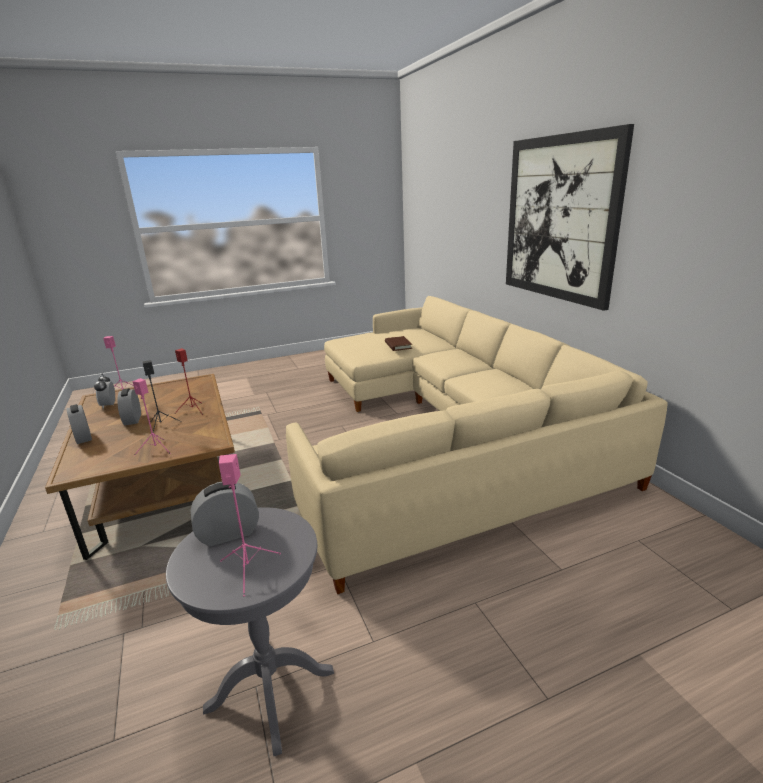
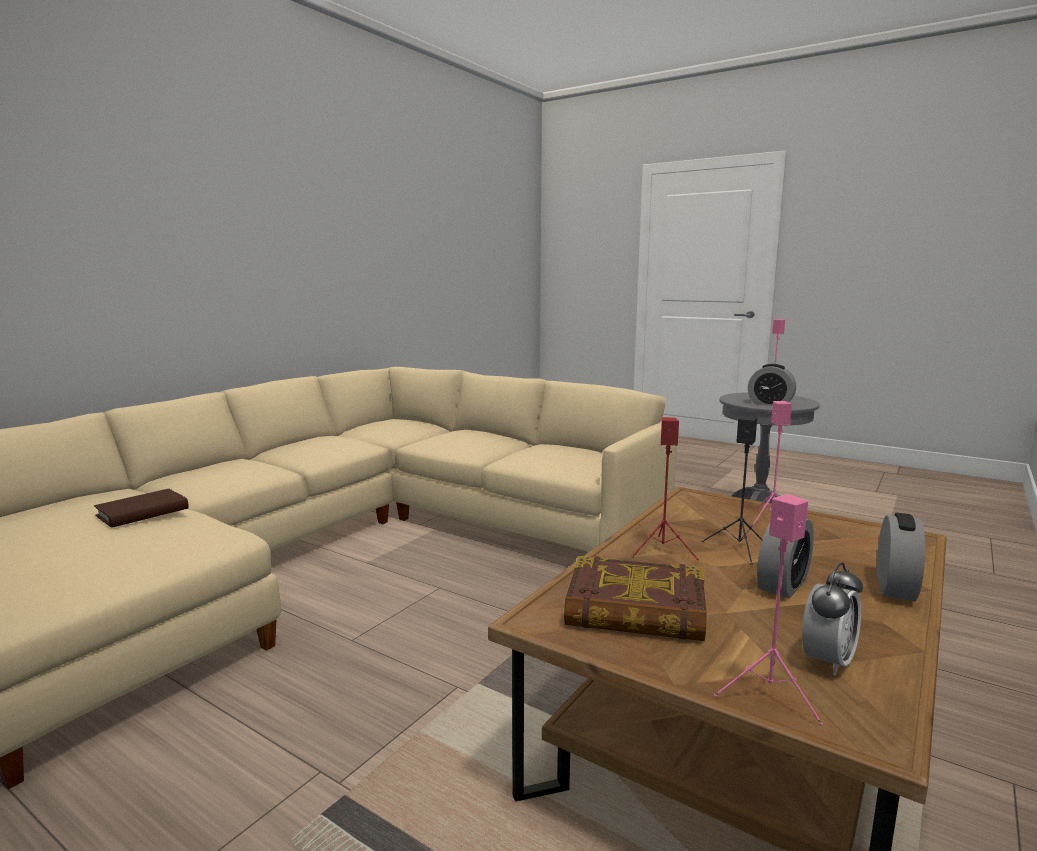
camera: 125 degrees left, 10 degrees down
(178, 392) = (635, 610): none -> book
(559, 219) = (224, 237): picture -> none

